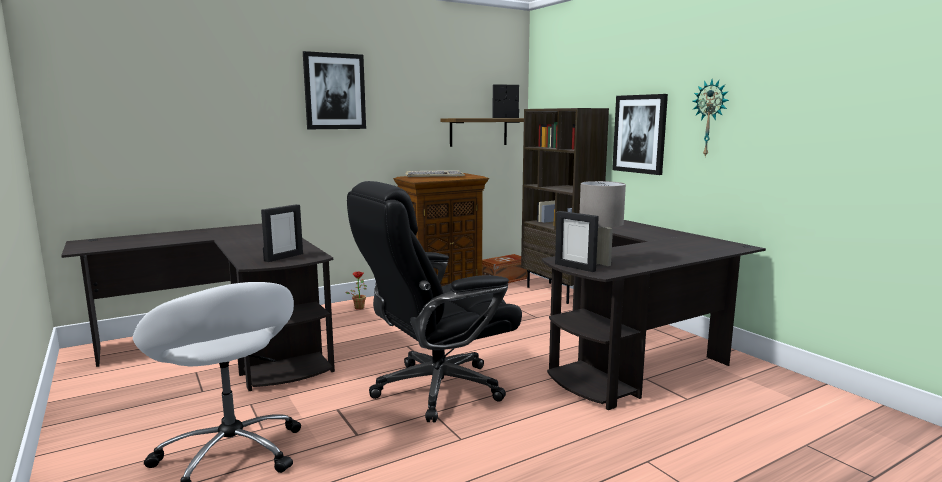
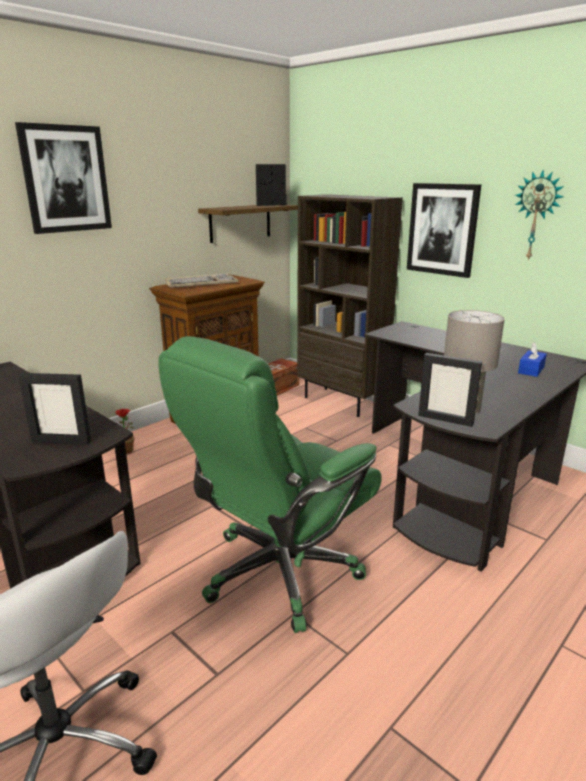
camera: 15 degrees left, 10 degrees up
(283, 257) = (62, 441): picture frame -> picture frame turned 75 degrees clockwise
(438, 389) = (281, 571): black office chair -> green office chair
(690, 248) = (531, 370): none -> blue tissue box

